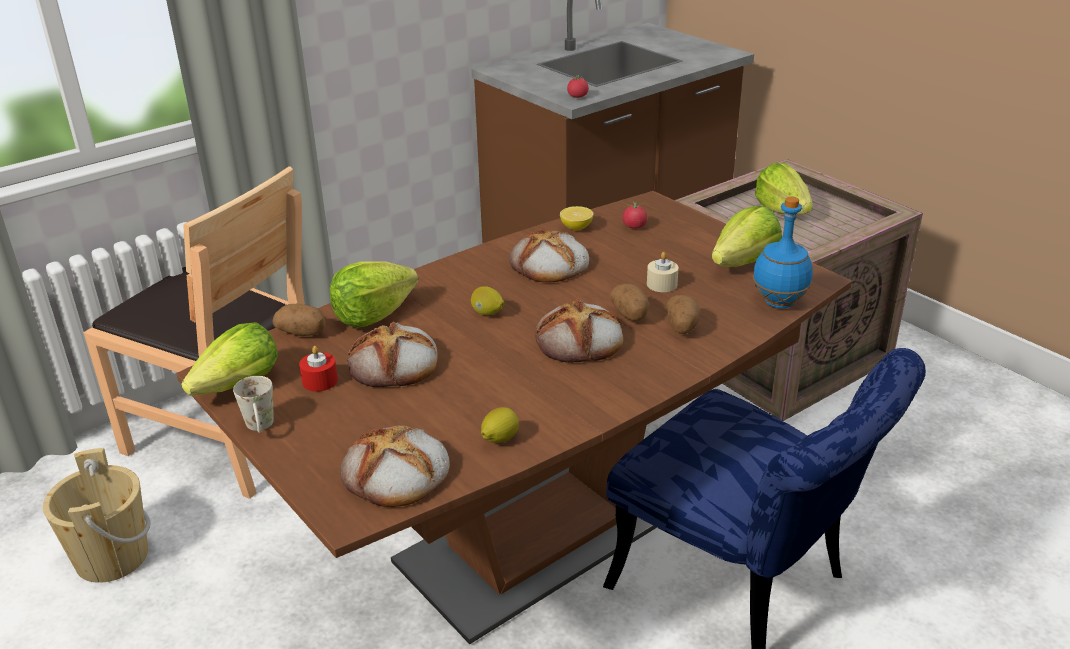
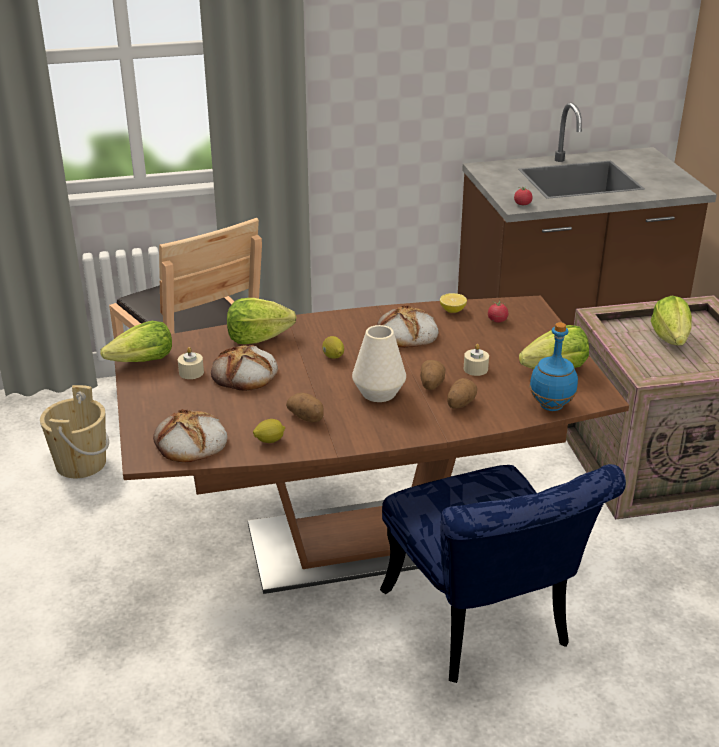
camera: 25 degrees right, 0 degrees up
(261, 428) = (135, 391): white mug -> none
(302, 333) = (205, 338): potato -> potato (307, 417)
(320, 381) = (191, 372): red candle -> beige candle
(580, 341) = (379, 393): bread -> white vase

